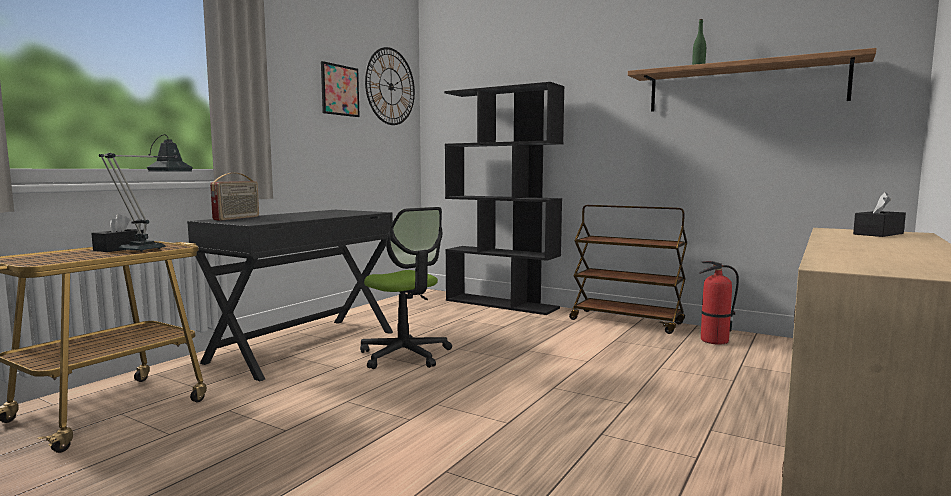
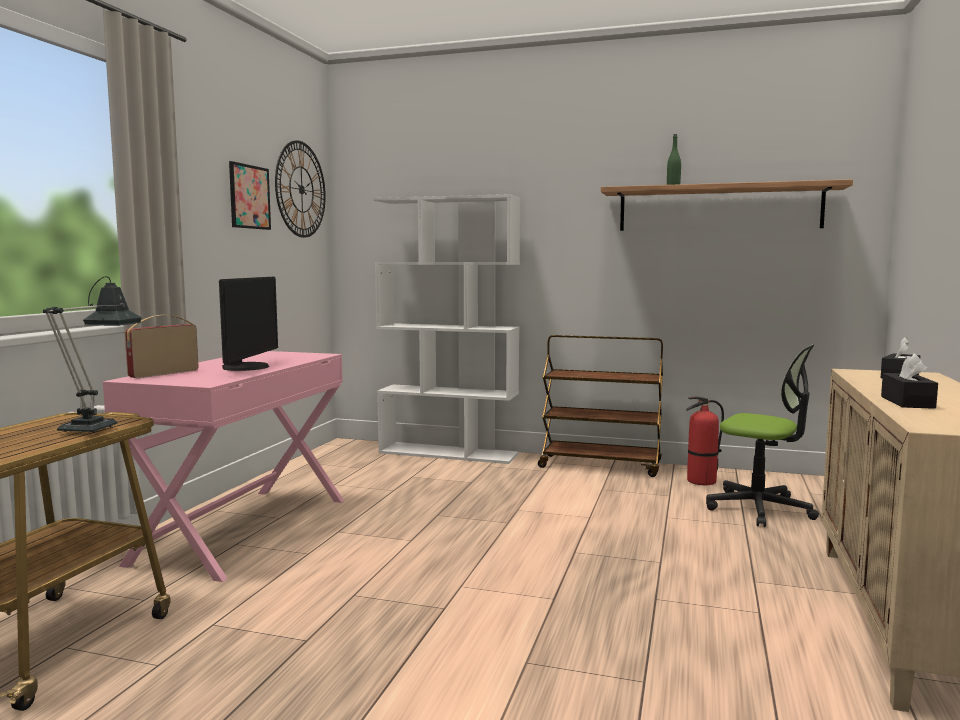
camera: 15 degrees left, 0 degrees up
(120, 249) = (47, 429): black tissue box -> black tissue box (907, 402)
(237, 218) = (163, 373): radio -> radio turned 150 degrees counterclockwise
(303, 217) = (248, 367): none -> monitor
(304, 346) = (243, 529): black desk -> pink desk
(405, 355) = (381, 529): office chair -> office chair (760, 509)
(502, 304) = (449, 453): black bookcase -> white bookcase

